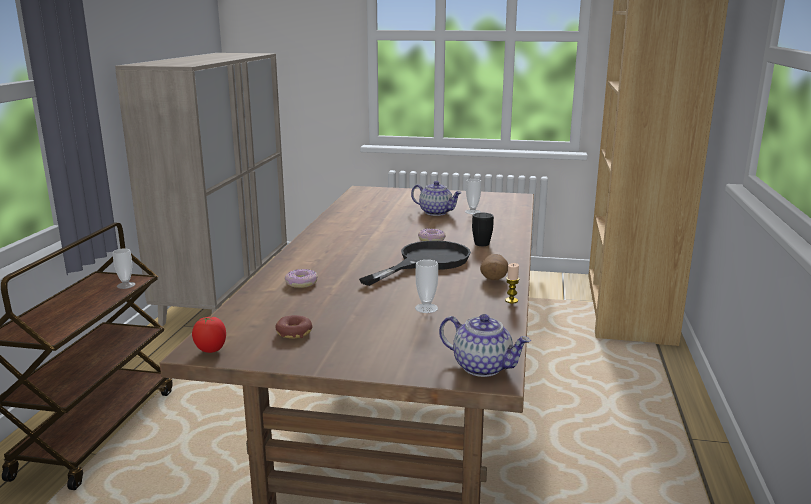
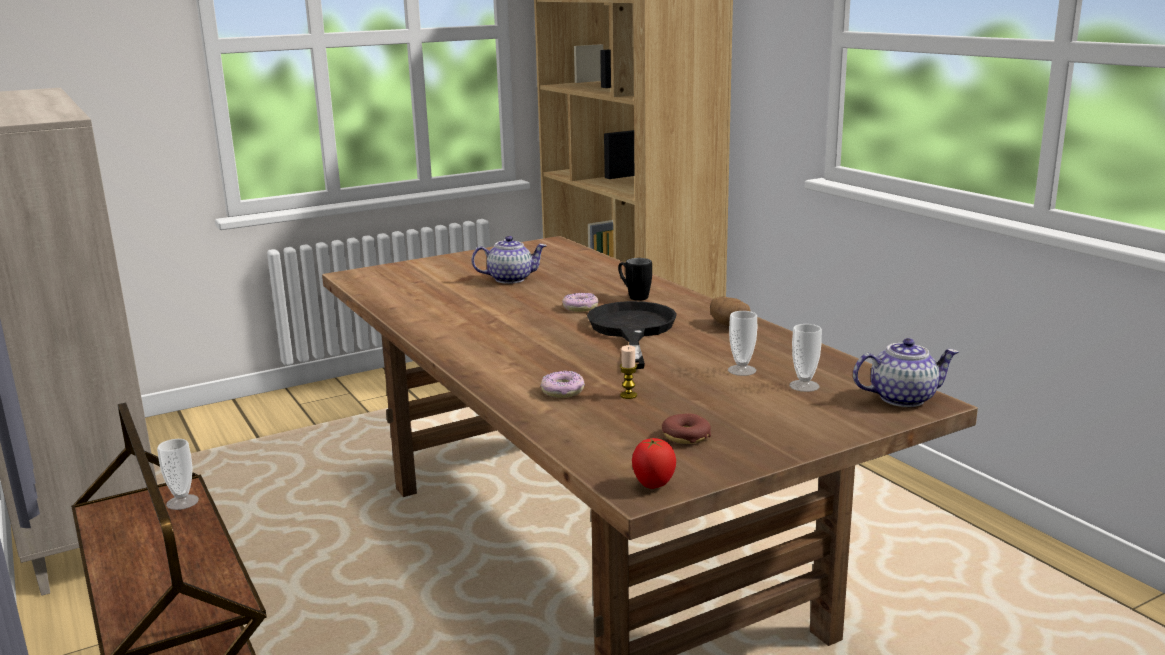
camera: 40 degrees left, 0 degrees up
(472, 212) = (548, 269): cup -> cup (804, 386)
(511, 300) = (791, 339): candle -> candle (628, 395)

